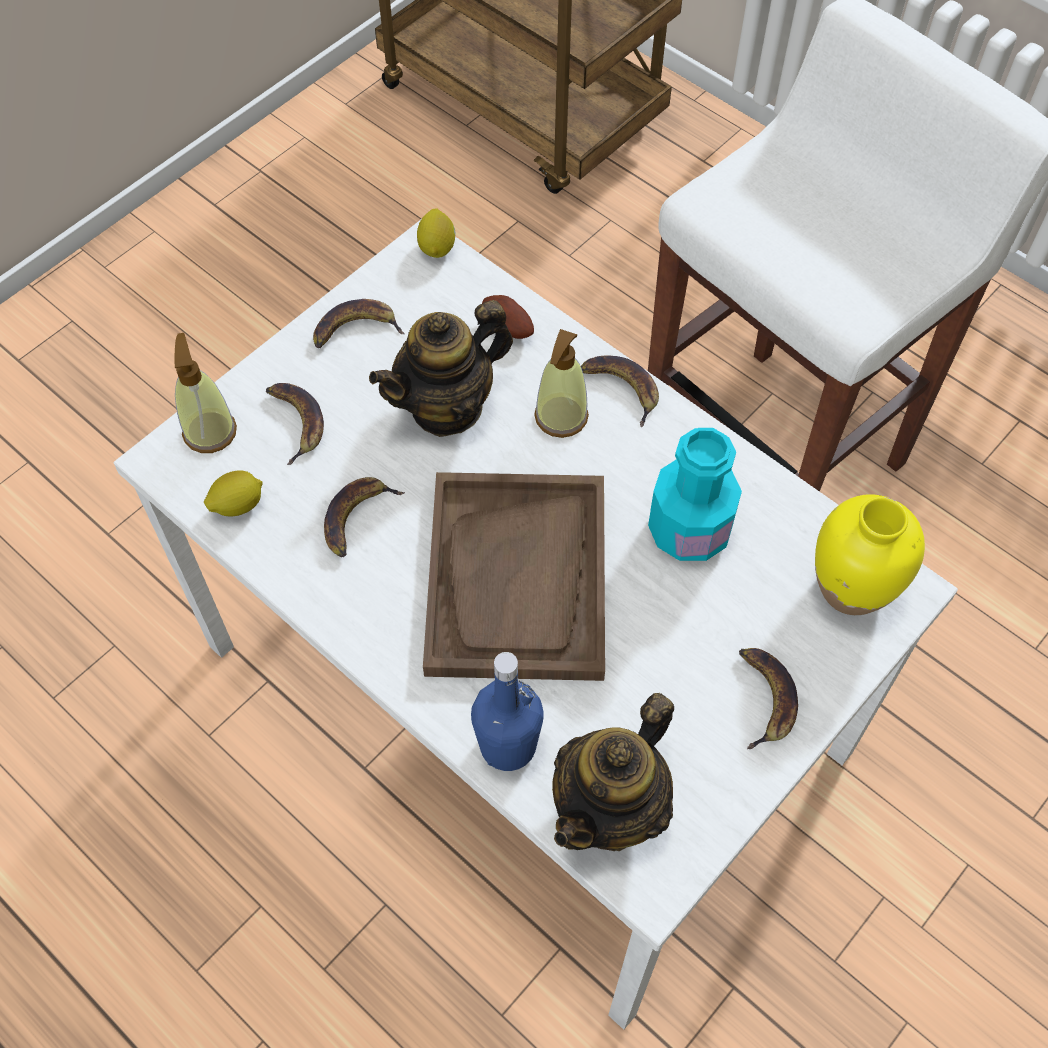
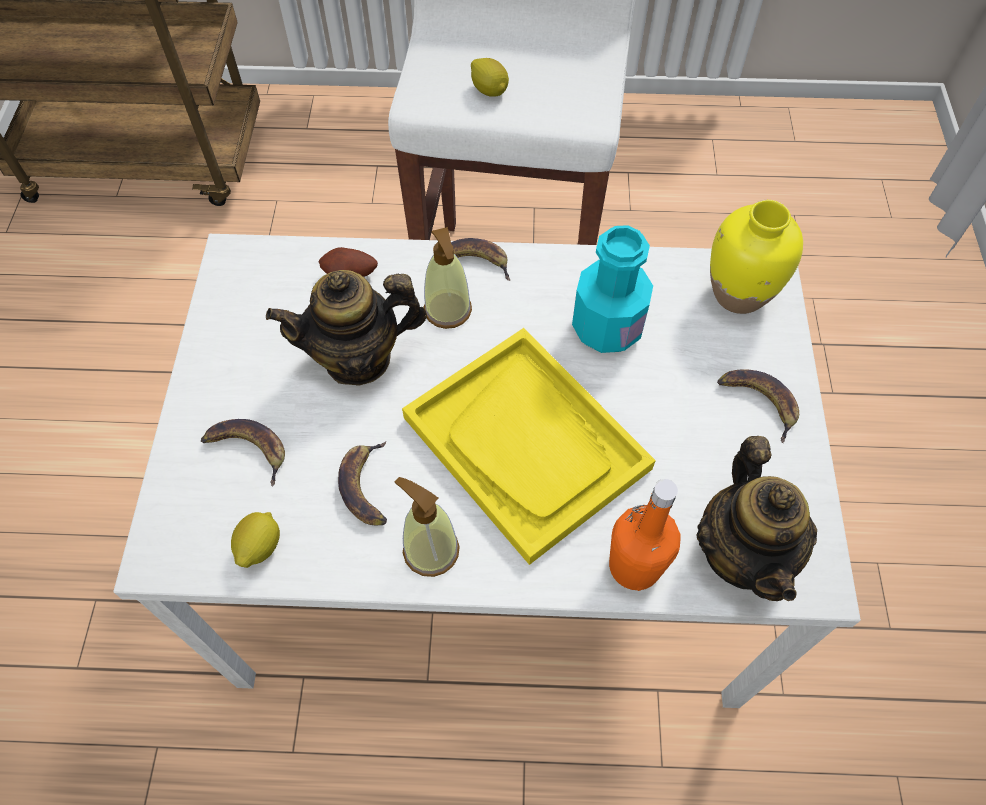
camera: 40 degrees left, 0 degrees up
(210, 431) = (180, 506): soap dispenser -> soap dispenser (430, 550)
(355, 329) = (231, 349): banana -> none
(437, 247) = (240, 250): lemon -> lemon (489, 90)
(447, 407) = (358, 358): teapot -> teapot turned 60 degrees clockwise
(508, 745) = (634, 566): blue bottle -> orange bottle
(517, 578) = (526, 443): brown tray -> yellow tray

